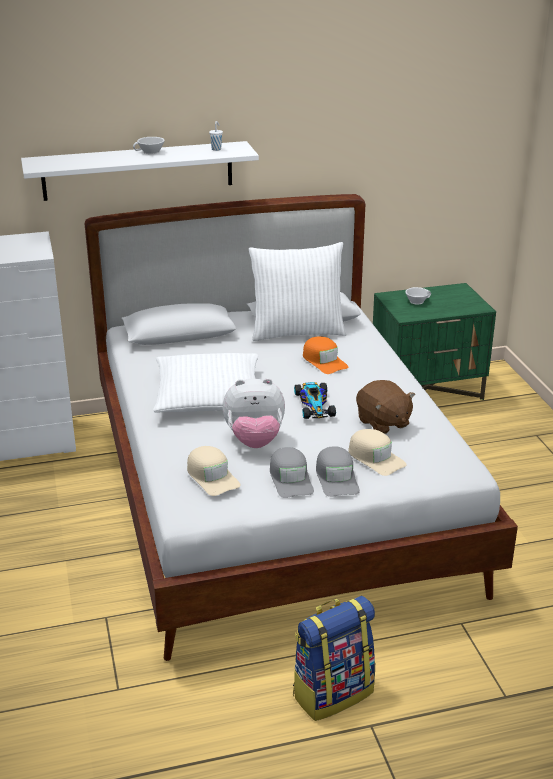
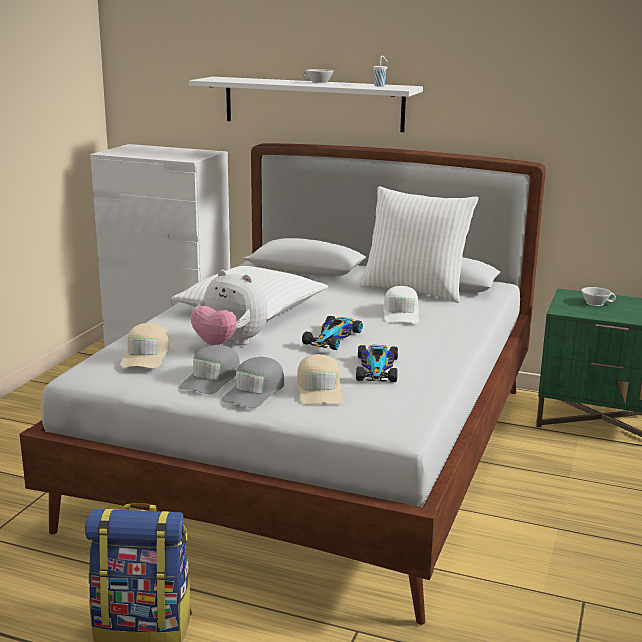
camera: 35 degrees right, 10 degrees down
(324, 361) = (401, 313): orange cap -> white cap
(383, 423) = (377, 369): brown plush toy -> toy car

